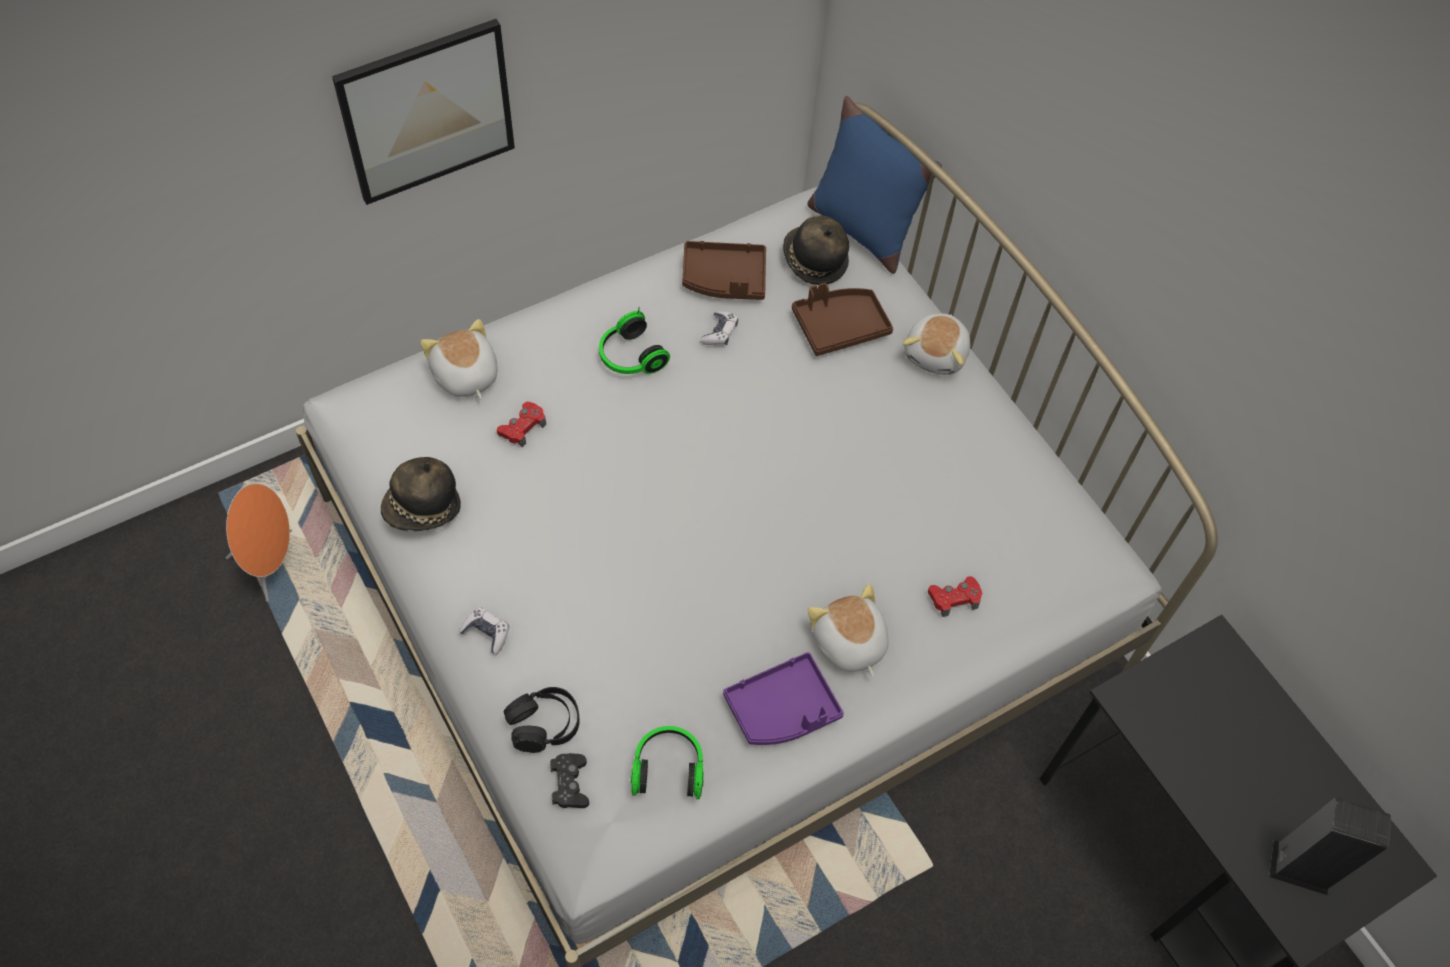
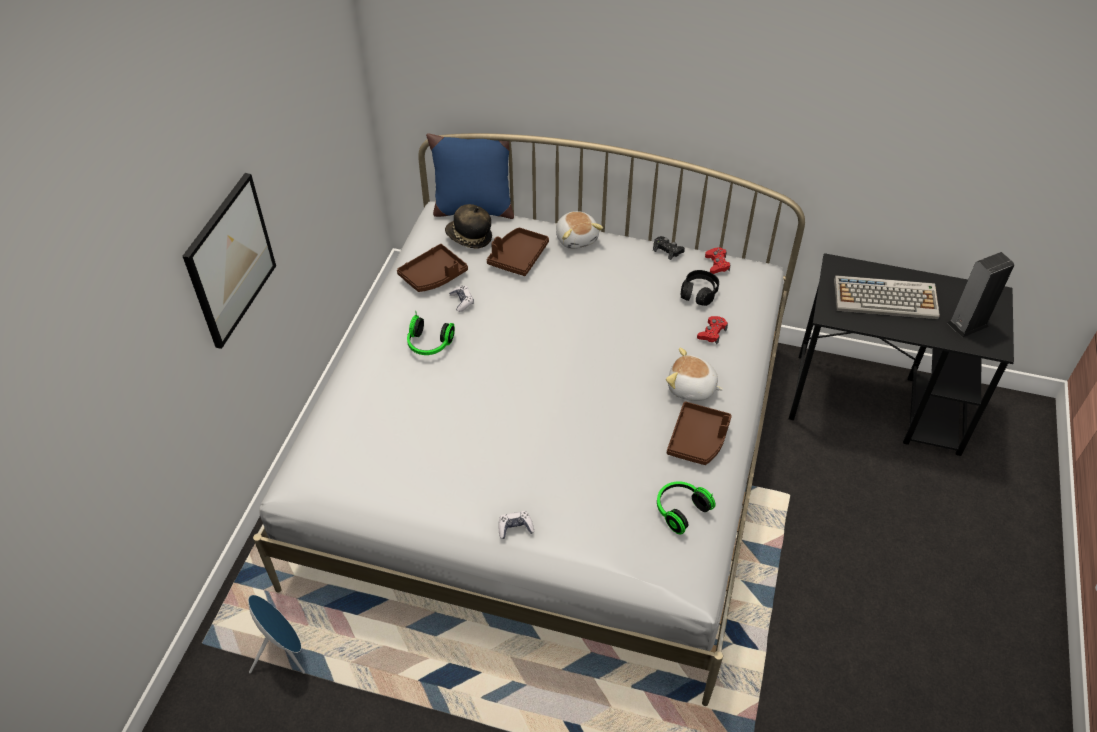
camera: 40 degrees left, 10 degrees down
(271, 564) = (282, 652): orange speaker -> blue speaker
(422, 508) = (405, 499): hat -> none
(465, 376) = (348, 419): plush toy -> none
(522, 427) = (412, 418): red game controller -> red game controller (717, 264)
(544, 724) = (598, 543): black headphones -> black headphones (698, 293)
(569, 784) = (644, 558): black game controller -> black game controller (667, 250)
(782, 709) = (698, 440): purple tray -> brown tray
(1229, 740) = (886, 298): none -> keyboard

